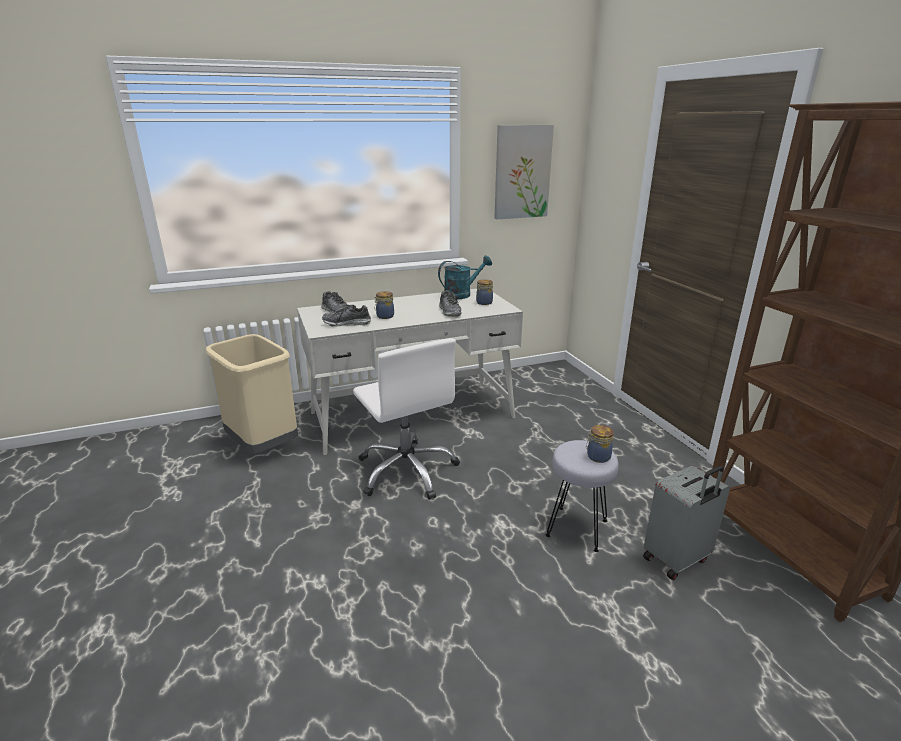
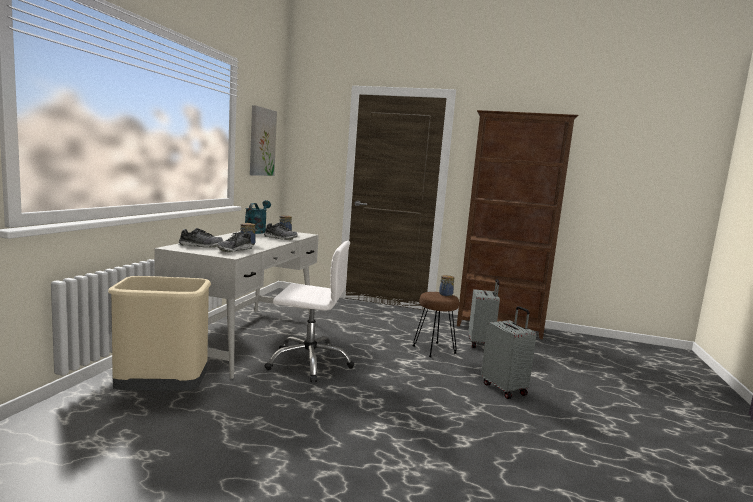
camera: 55 degrees left, 15 degrees down
(544, 649) = (504, 389): none -> grey suitcase
(576, 529) = (434, 350): grey stool -> brown stool

